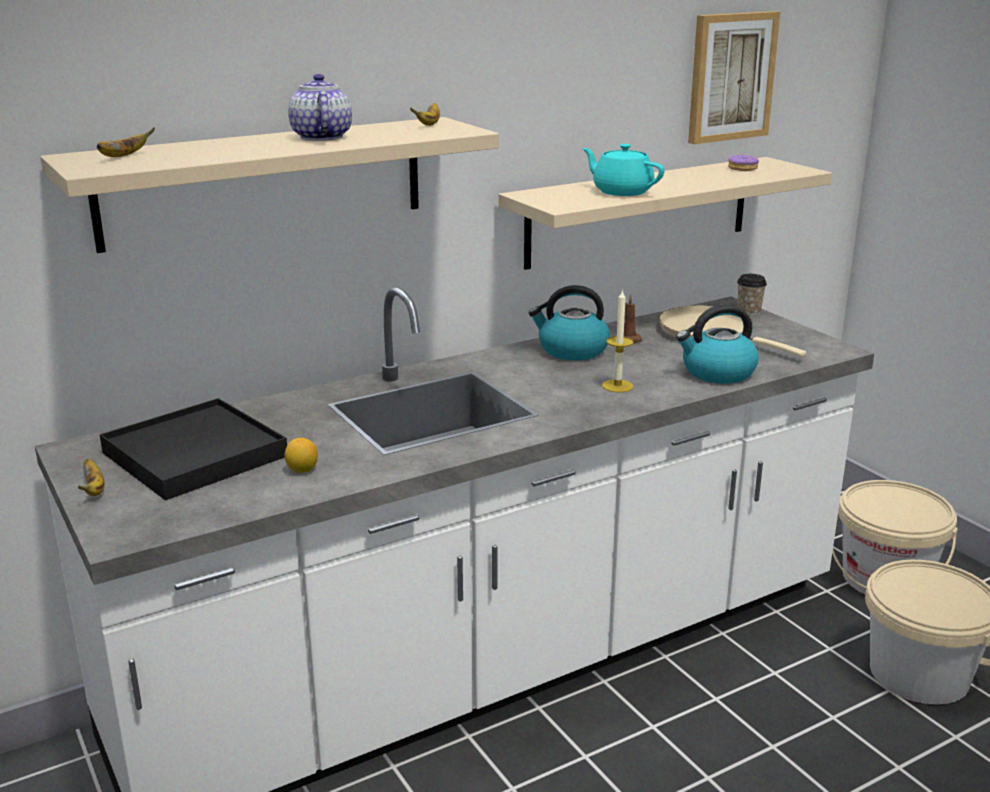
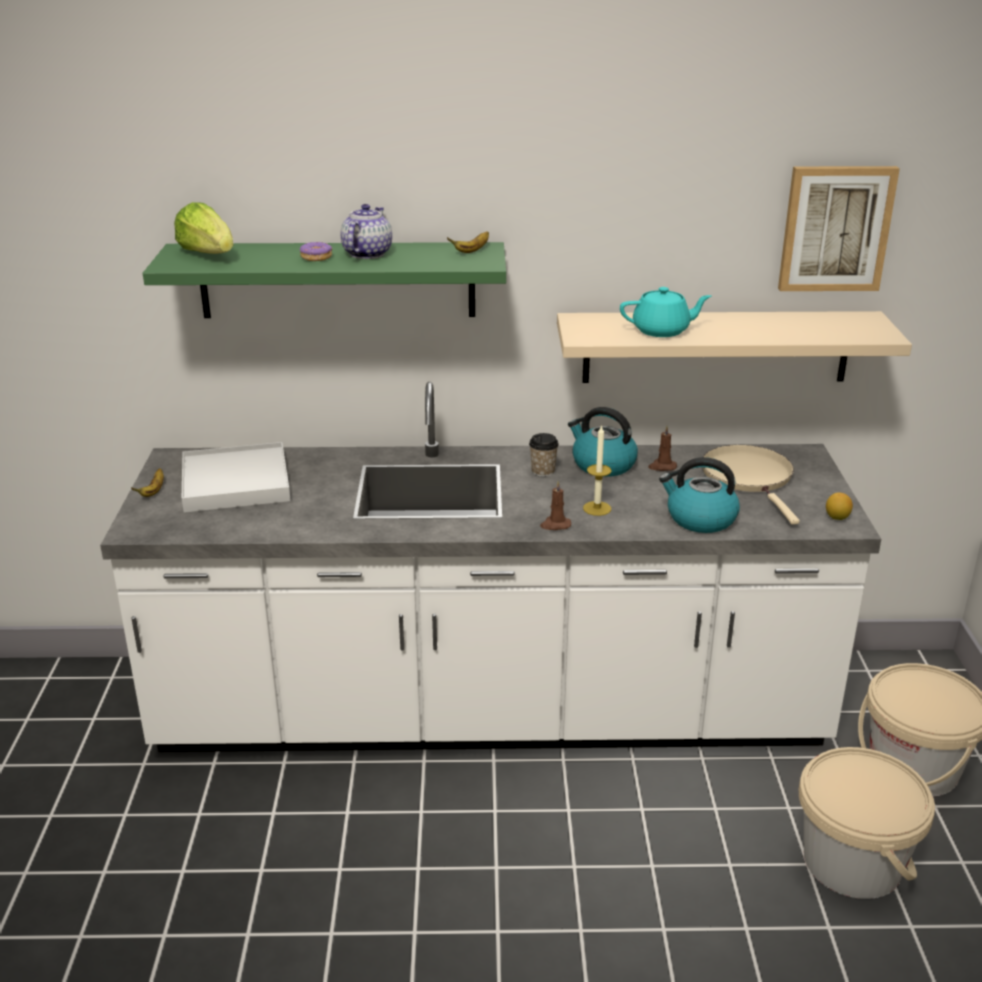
camera: 30 degrees right, 5 degrees up
(123, 157) = (208, 254): banana -> lettuce
(195, 454) = (236, 482): black tray -> white tray
(264, 182) = (337, 280): beige shelf -> green shelf
(302, 470) = (287, 515): lemon -> lemon (837, 517)
(599, 409) = (555, 525): none -> brown candle
(621, 191) = (662, 331): turquoise teapot -> turquoise teapot turned 105 degrees clockwise
(742, 168) = (826, 323): donut -> donut (316, 257)
(749, 312) = (816, 465): cup -> cup (543, 471)

